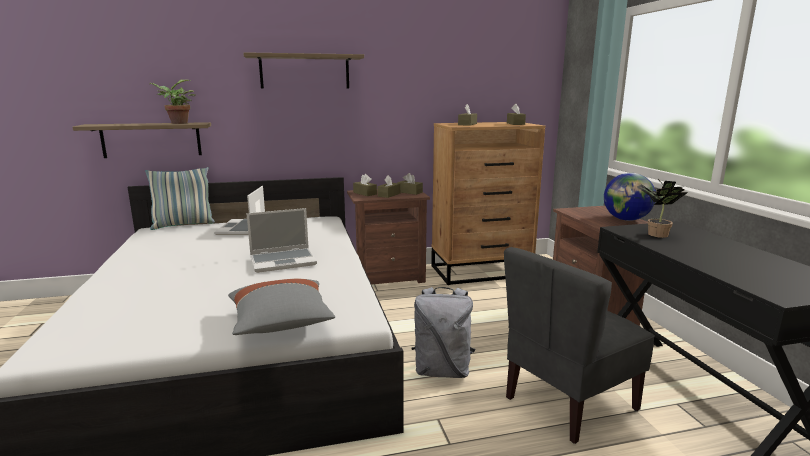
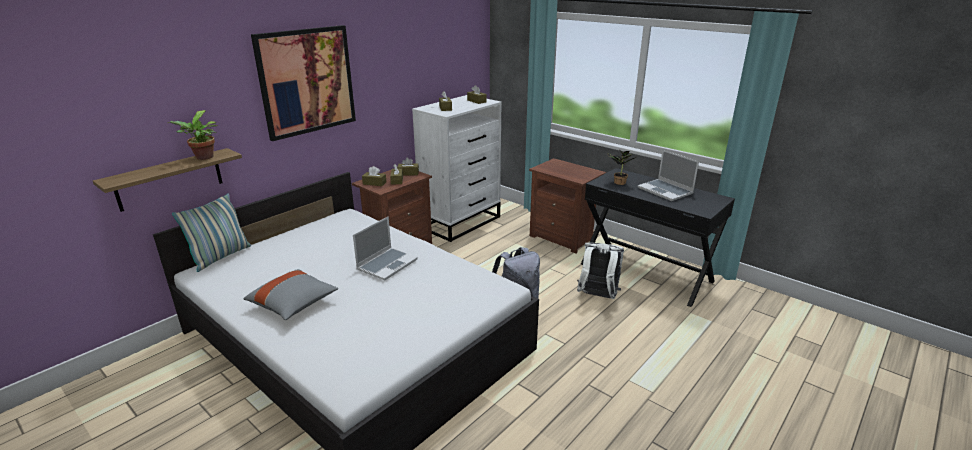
camera: 35 degrees left, 10 degrees up
(242, 228) = (291, 244): laptop -> laptop (666, 191)
(281, 323) = (467, 309): grey pillow -> grey pillow (294, 305)
(305, 72) = (307, 81): shelf -> picture
(482, 271) = (461, 222): brown dresser -> white dresser
(568, 403) = (597, 297): grey chair -> white backpack
(626, 219) = (581, 169): globe -> none

